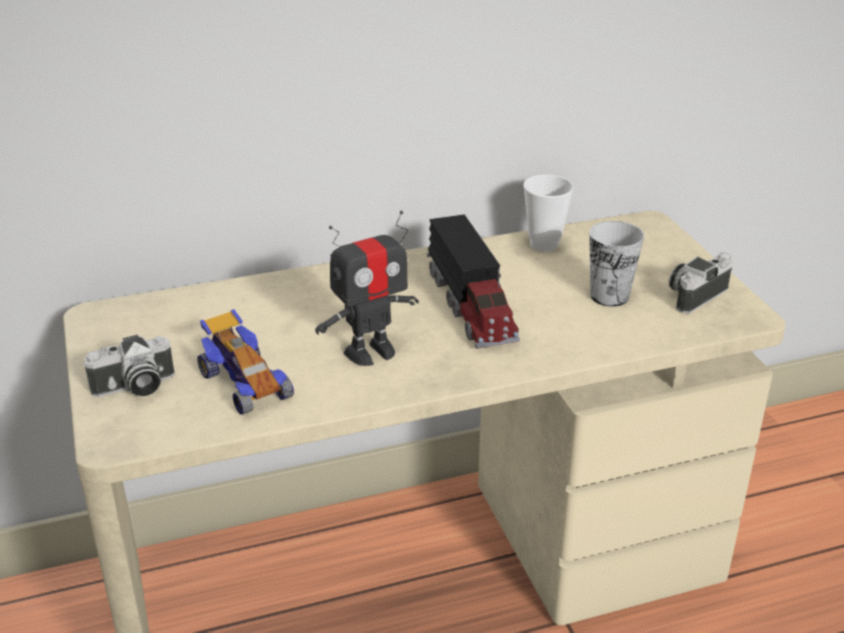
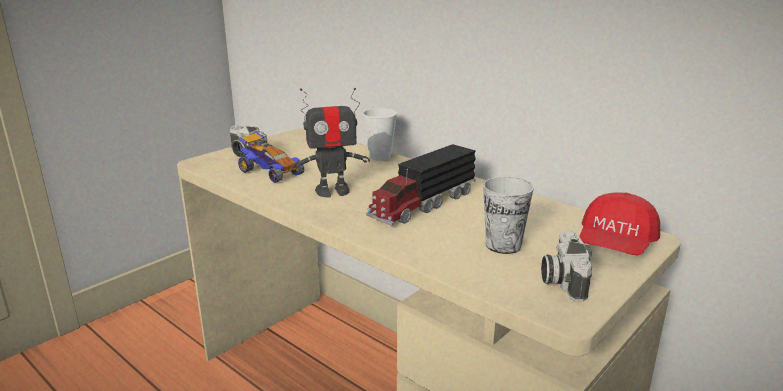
camera: 60 degrees right, 10 degrees down
(244, 383) = (270, 172): toy car -> toy car turned 75 degrees counterclockwise
(370, 352) = (332, 191): toy robot -> toy robot turned 45 degrees counterclockwise
(544, 244) = (540, 208): cup -> cup (380, 157)
(652, 244) = (615, 245): none -> red cap
(695, 295) = (562, 280): camera -> camera turned 105 degrees counterclockwise

